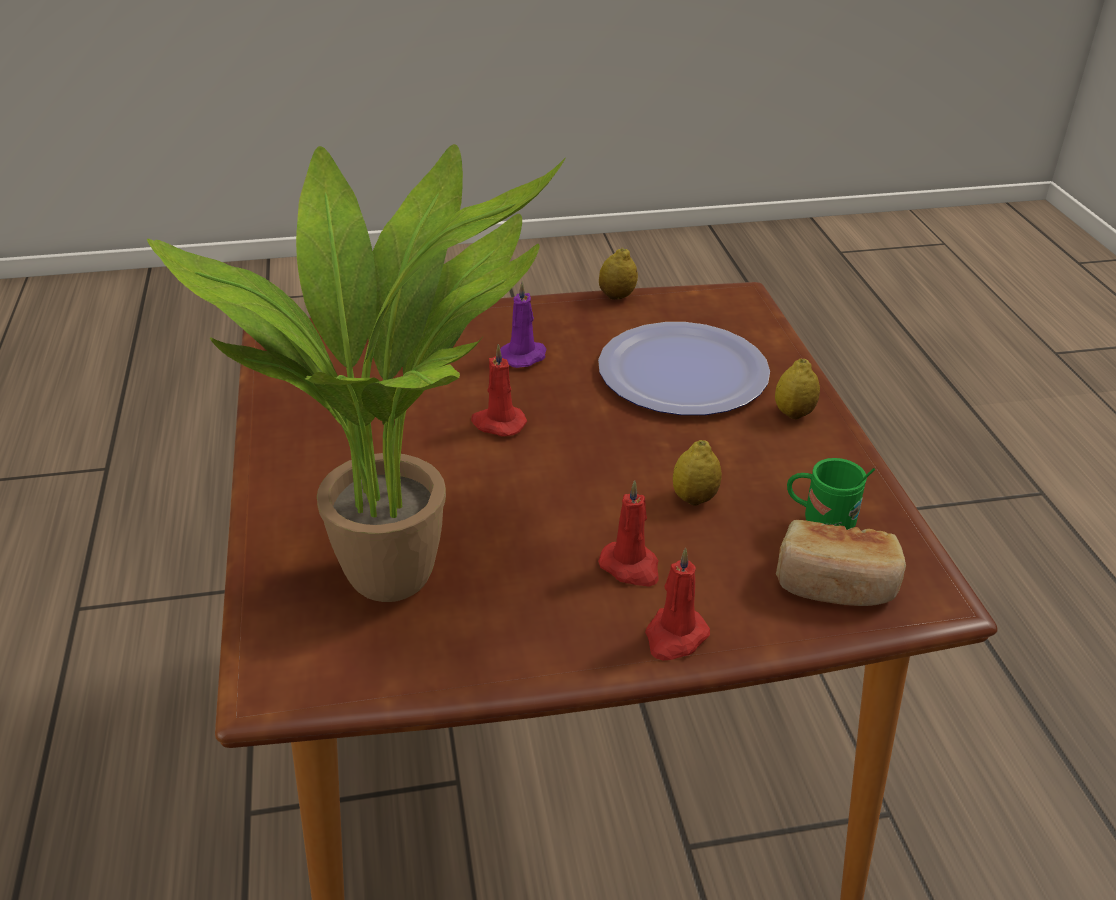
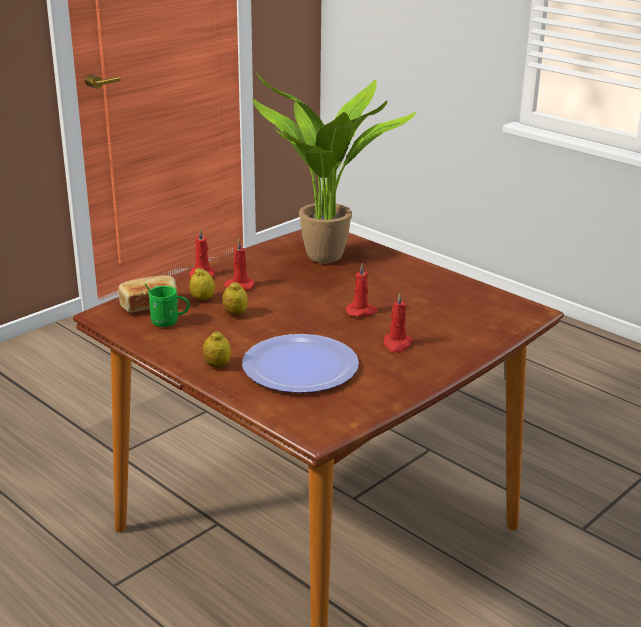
camera: 145 degrees right, 10 degrees down
(524, 356) = (397, 344): purple candle -> red candle
(617, 296) = (398, 400): lemon -> lemon (202, 299)

